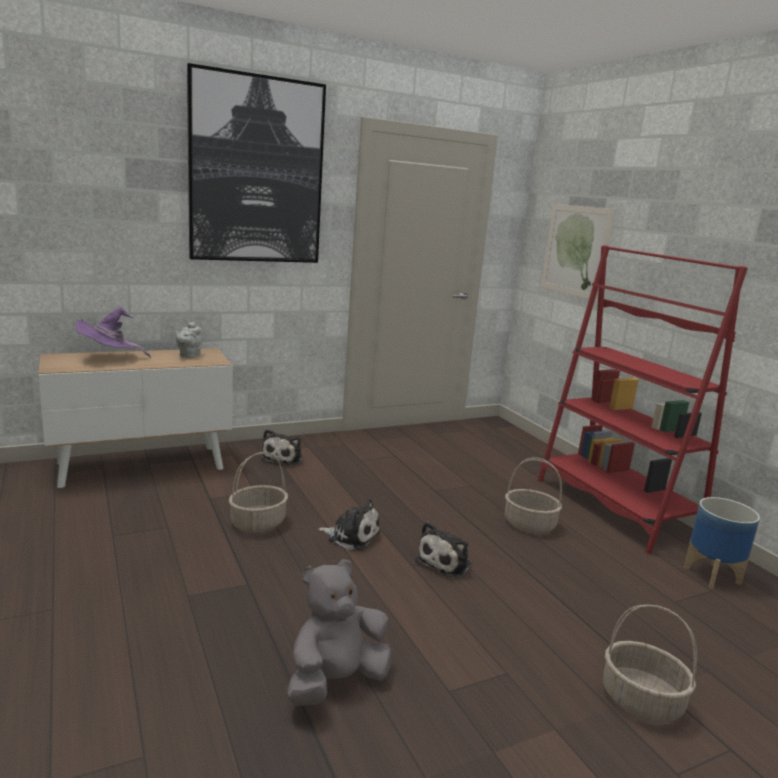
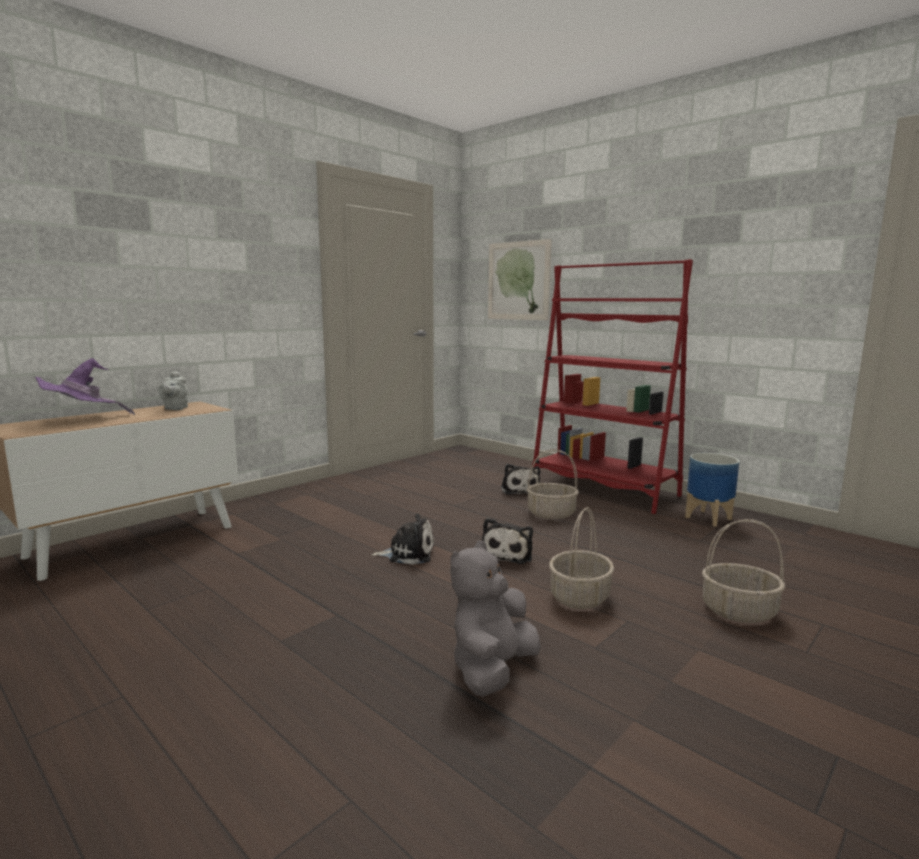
camera: 20 degrees left, 5 degrees down
(256, 171) = (222, 211): picture -> none
(257, 523) = (306, 563): basket -> basket (580, 597)
(283, 457) = (289, 506): plush toy -> plush toy (519, 490)

